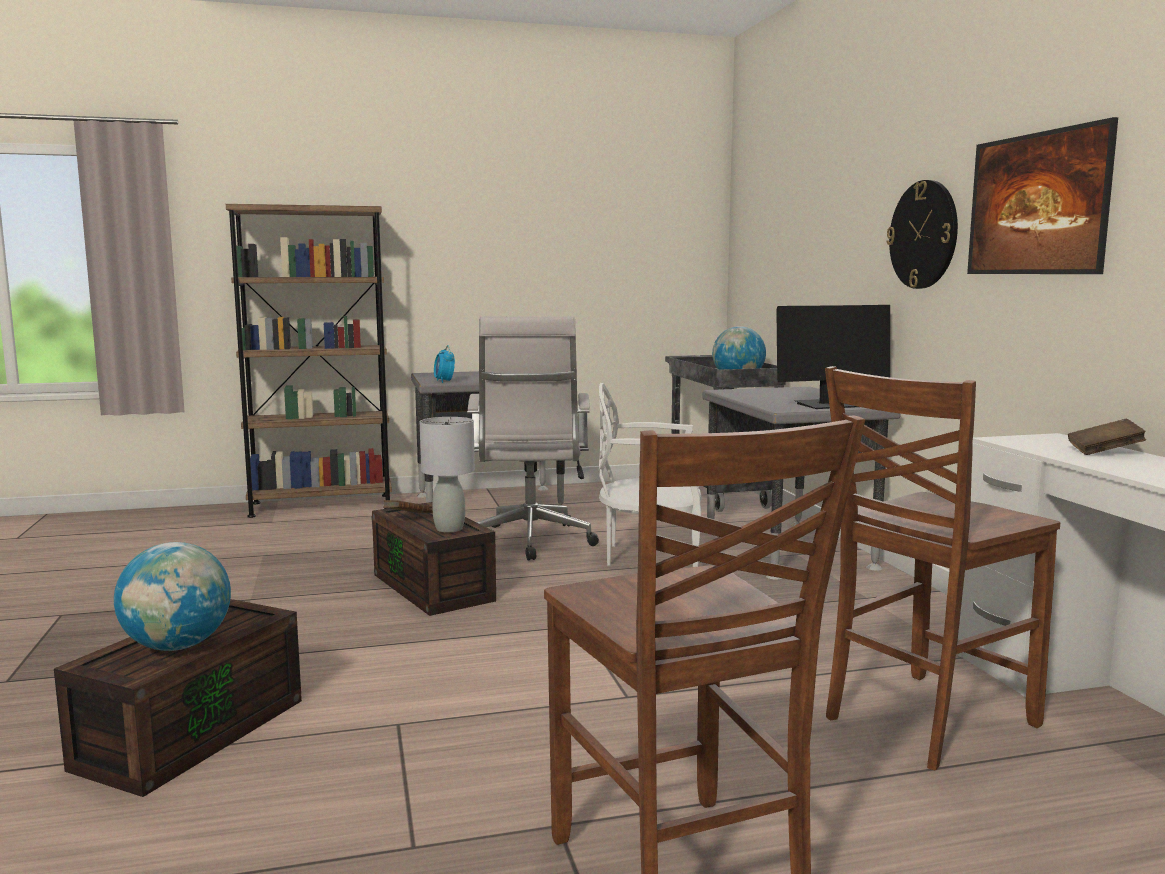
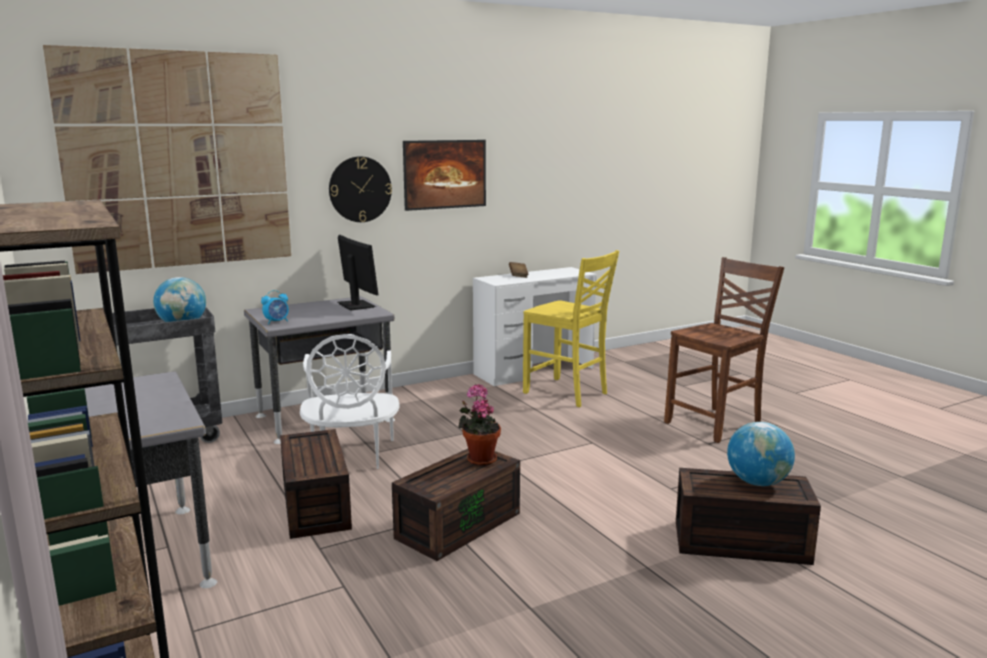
camera: 105 degrees left, 5 degrees up
(408, 518) = (455, 480): brown book -> none
(444, 381) = (175, 417): alarm clock -> alarm clock (277, 322)
(450, 528) = (479, 459): grey table lamp -> potted plant
(530, 542) = (318, 506): white office chair -> brown storage box
(797, 201) = (179, 161): none -> picture
(924, 721) = (567, 393): brown chair -> yellow chair

